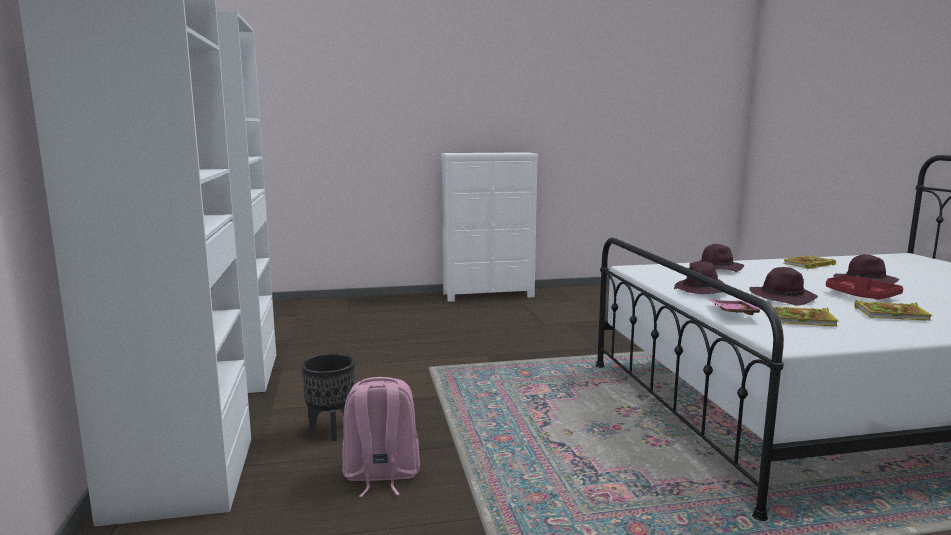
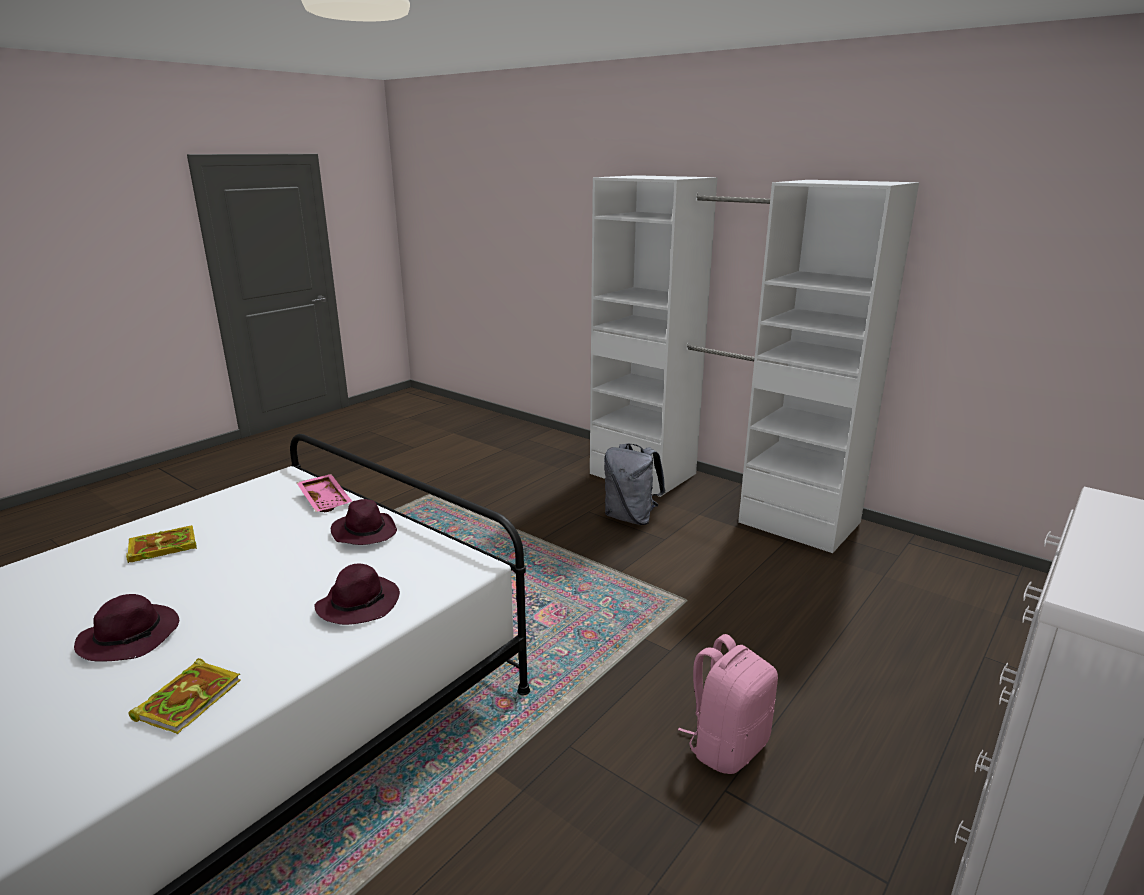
camera: 140 degrees right, 10 degrees up
(331, 430) = (631, 517): black planter -> grey backpack
(381, 475) = (553, 508): pink backpack -> pink backpack (727, 745)
(783, 298) = (271, 547): purple hat -> none
(802, 320) = (263, 509): book -> none
(860, 296) = (169, 584): red tray -> none

